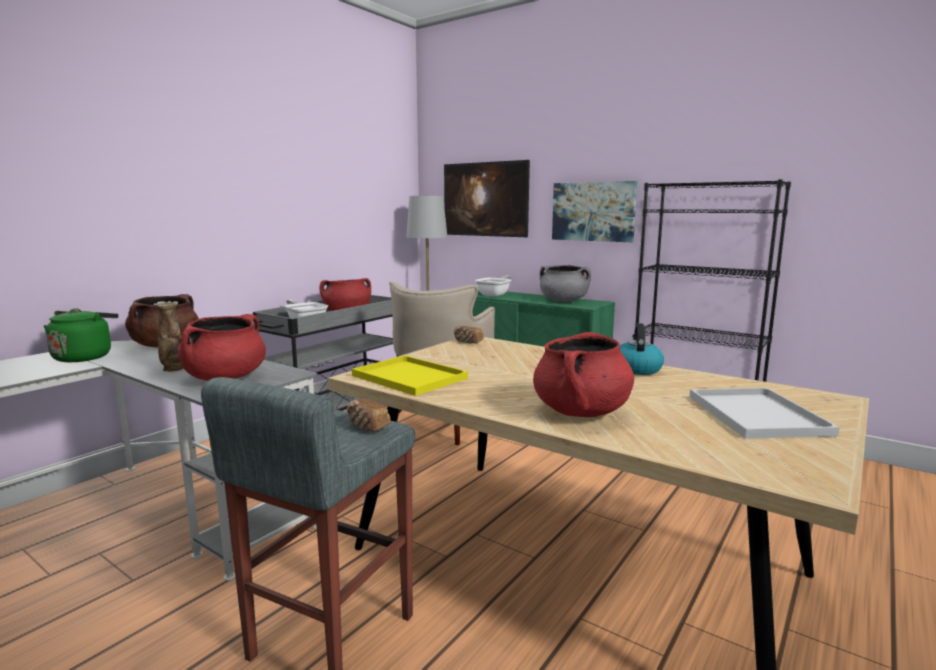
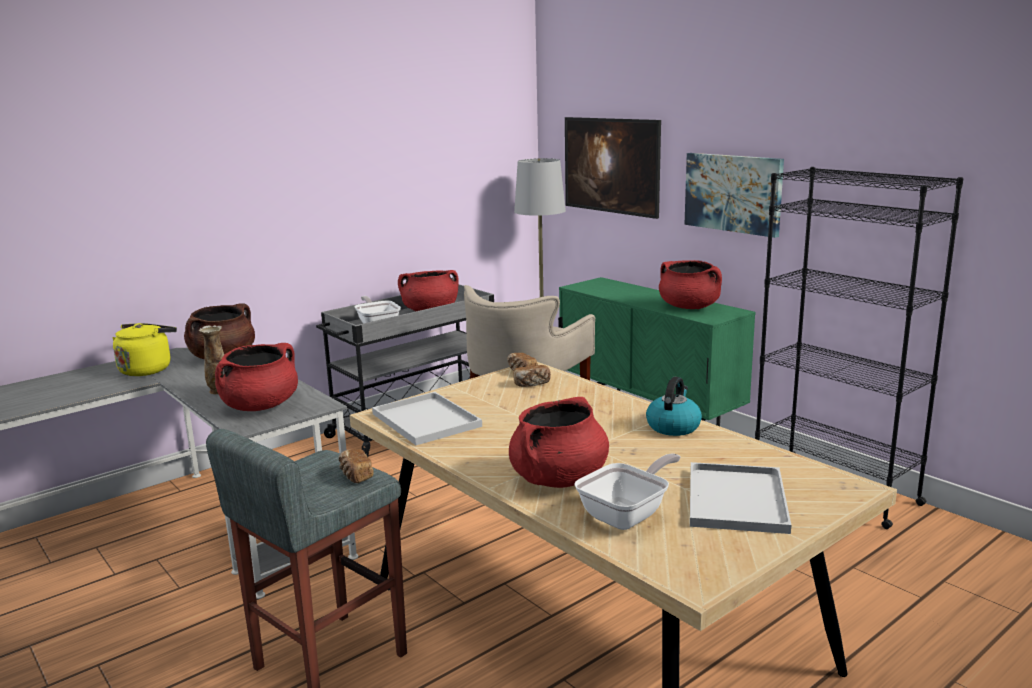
camera: 15 degrees right, 5 degrees up
(84, 357) = (147, 369): green kettle -> yellow kettle
(407, 377) = (424, 419): yellow tray -> white tray
(484, 349) = (531, 384): none -> bread
(495, 294) = (613, 291): frying pan -> frying pan (628, 515)
(563, 301) = (689, 307): grey cooking pot -> red cooking pot

